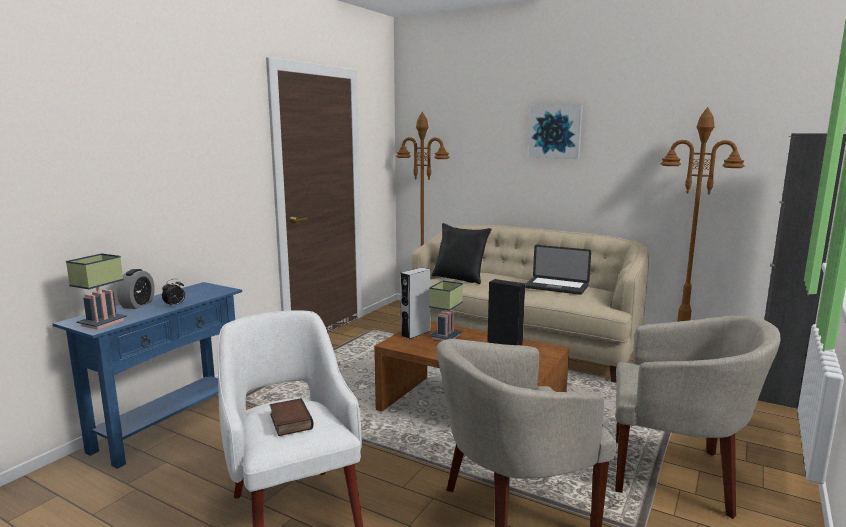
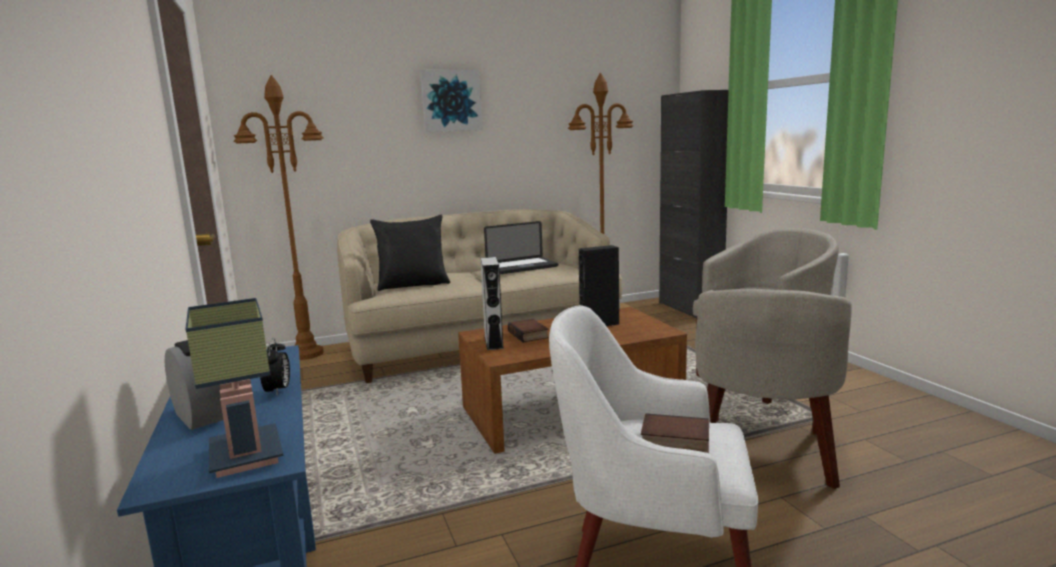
camera: 50 degrees left, 0 degrees up
(446, 337) = (529, 335): table lamp -> book

